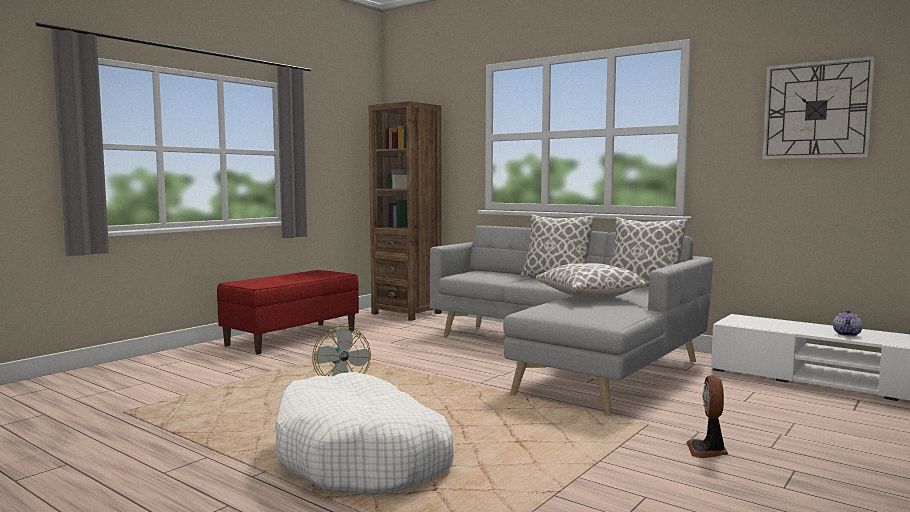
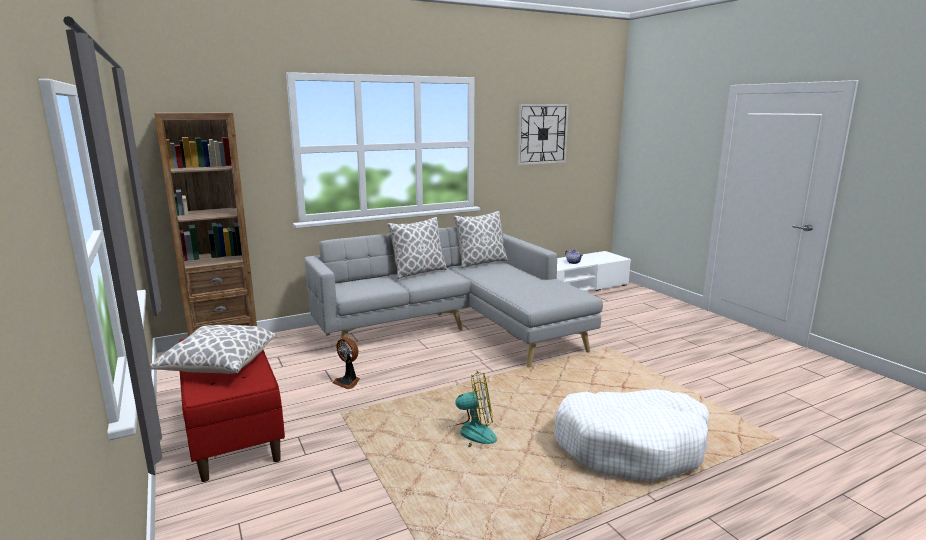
camera: 65 degrees left, 10 degrees up
(589, 298) = (506, 282): pillow -> pillow (219, 366)
(708, 450) = (651, 345): fan -> fan (348, 382)

